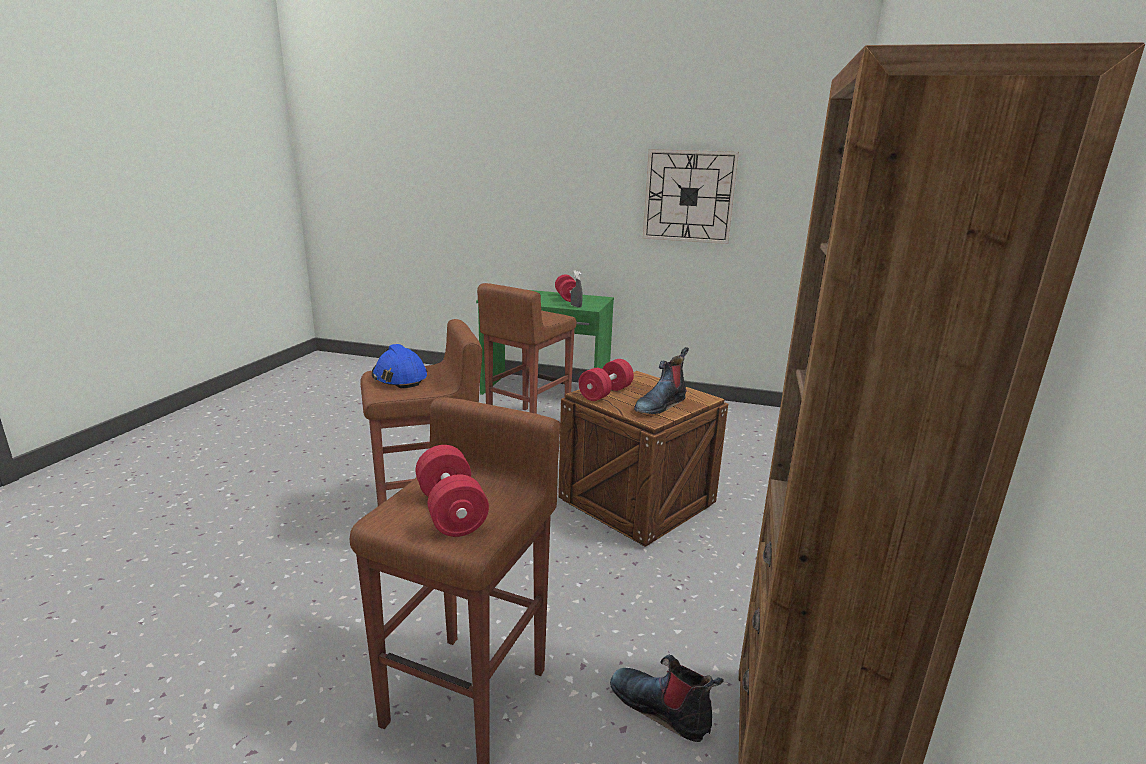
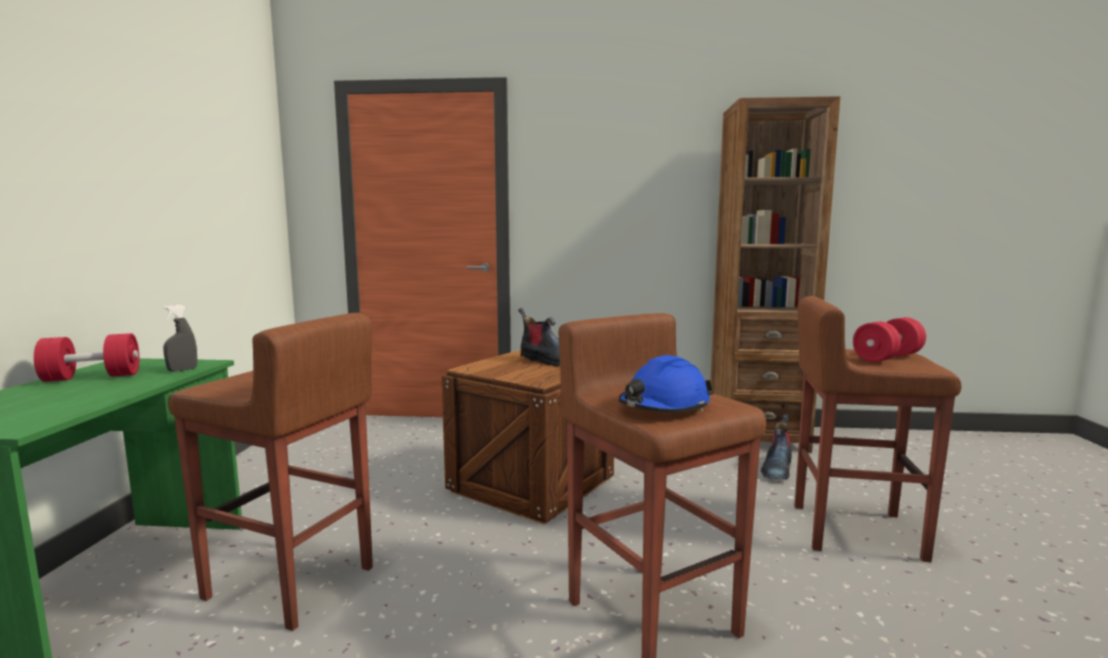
camera: 100 degrees left, 10 degrees down
(605, 393) = (533, 376): red dumbbell -> none
(689, 196) = (172, 180): wall clock -> none

